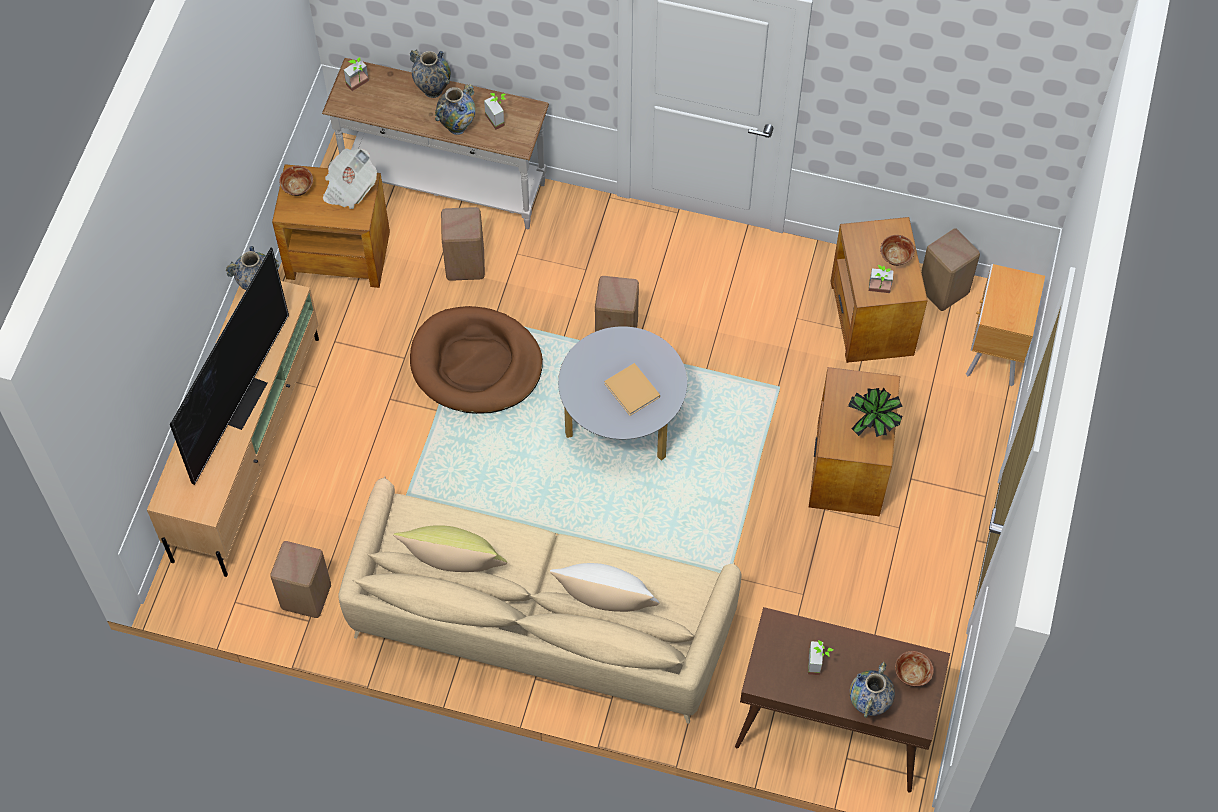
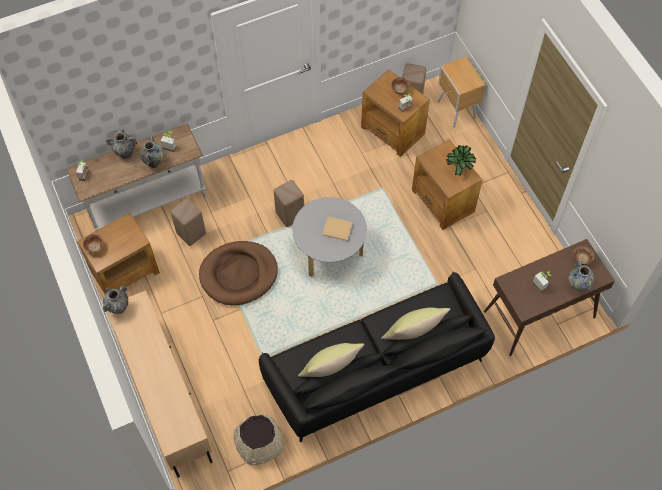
camera: 40 degrees left, 0 degrees up
(240, 399) = (161, 368): television -> none
(304, 597) = (259, 442): beige stool -> beige planter
(349, 188) = (120, 230): newspaper -> none
(538, 623) = (377, 369): beige sofa -> black sofa
(603, 604) = (413, 334): white pillow -> yellow pillow

